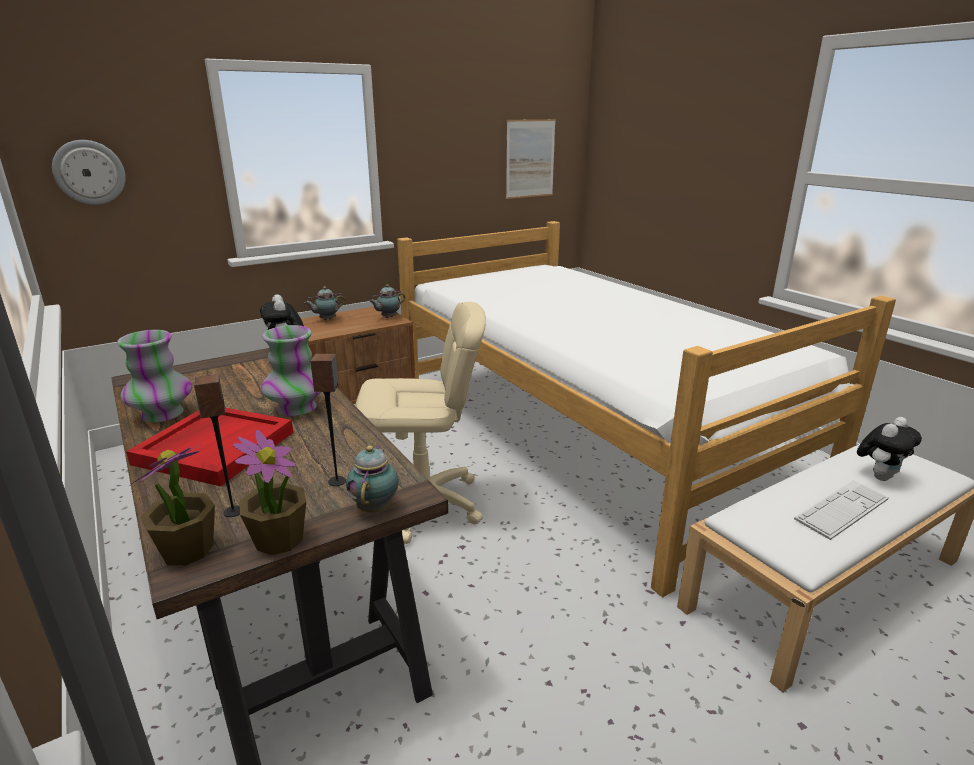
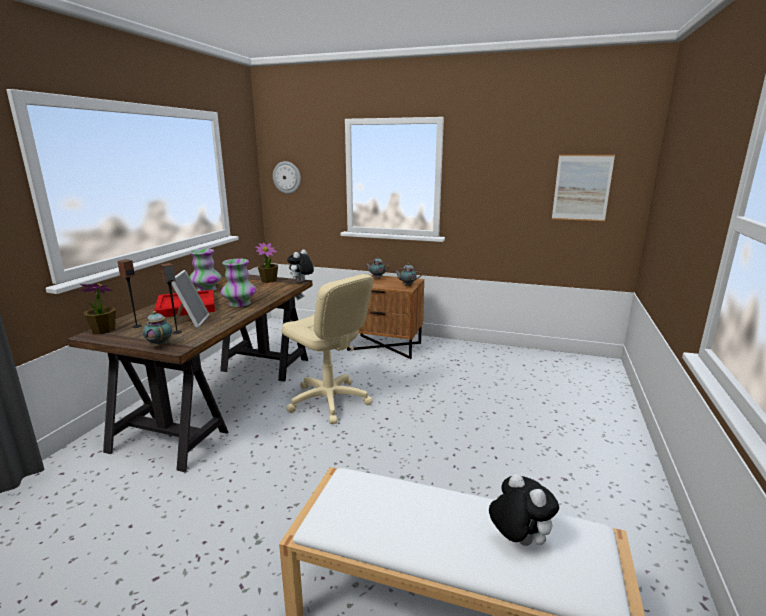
camera: 50 degrees right, 5 degrees down
(279, 539) = (120, 339): potted plant -> potted plant (269, 280)
(305, 460) = (191, 321): none -> picture frame
(376, 507) = (160, 345): teapot -> teapot turned 90 degrees counterclockwise
(587, 435) = (489, 419): bed -> none
(842, 509) = (419, 527): keyboard -> none
(879, 476) = (517, 540): plush toy -> plush toy turned 135 degrees counterclockwise

